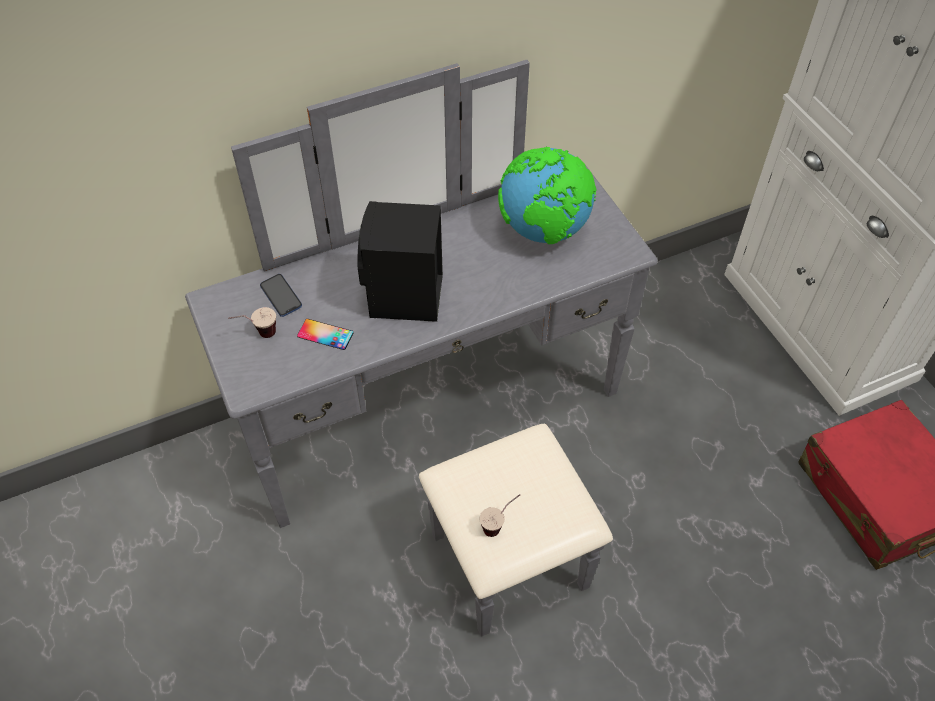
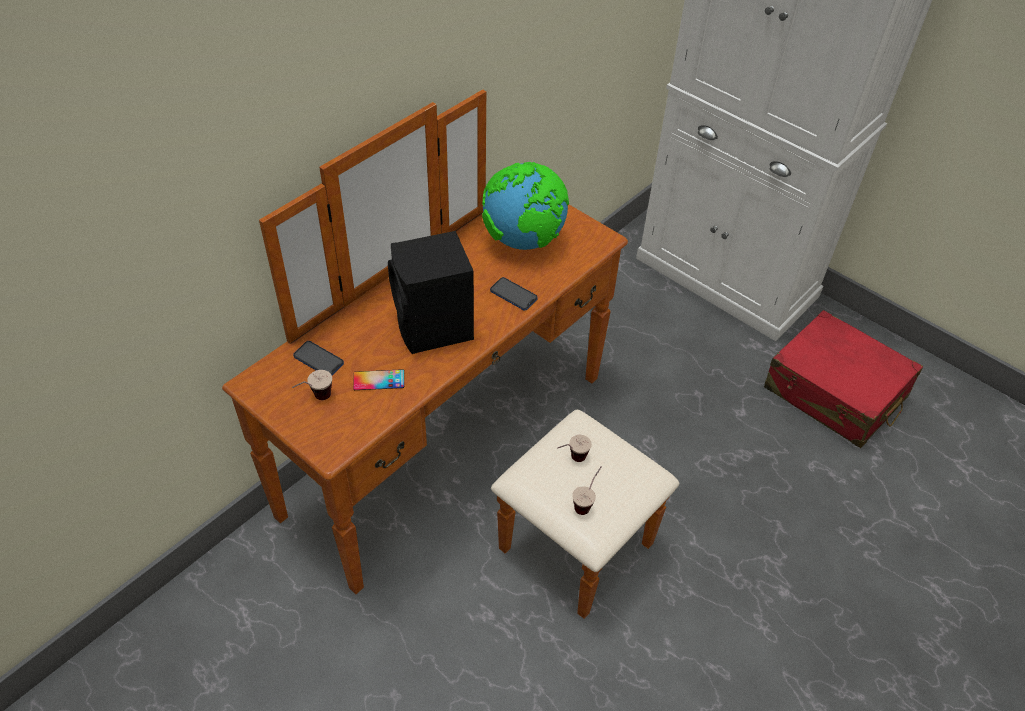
camera: 25 degrees left, 5 degrees down
(450, 442) = (476, 465): grey dresser -> brown dresser
(502, 286) = (513, 295): none -> phone
(506, 475) = (571, 460): none -> cup

